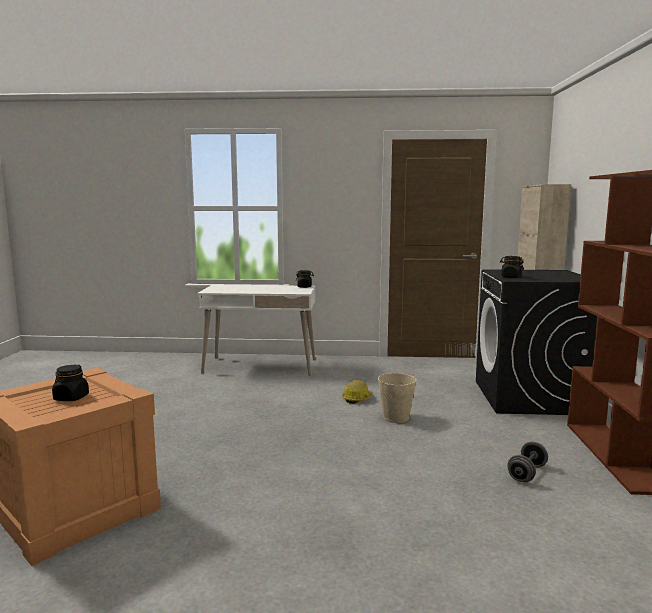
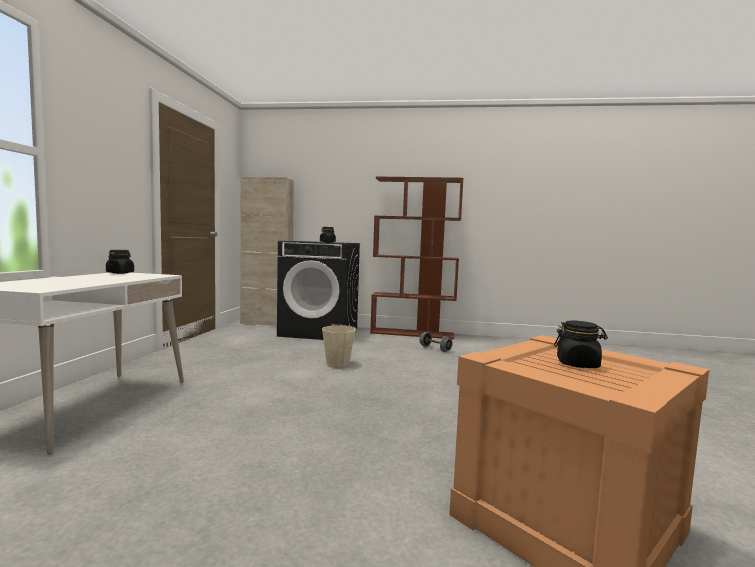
camera: 85 degrees left, 5 degrees down
(357, 398) = (282, 370): hard hat -> none

